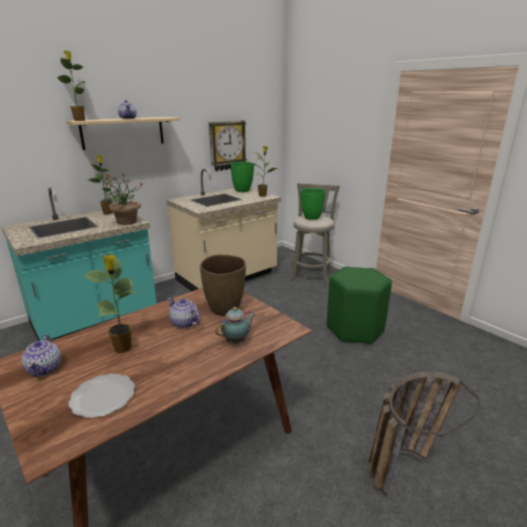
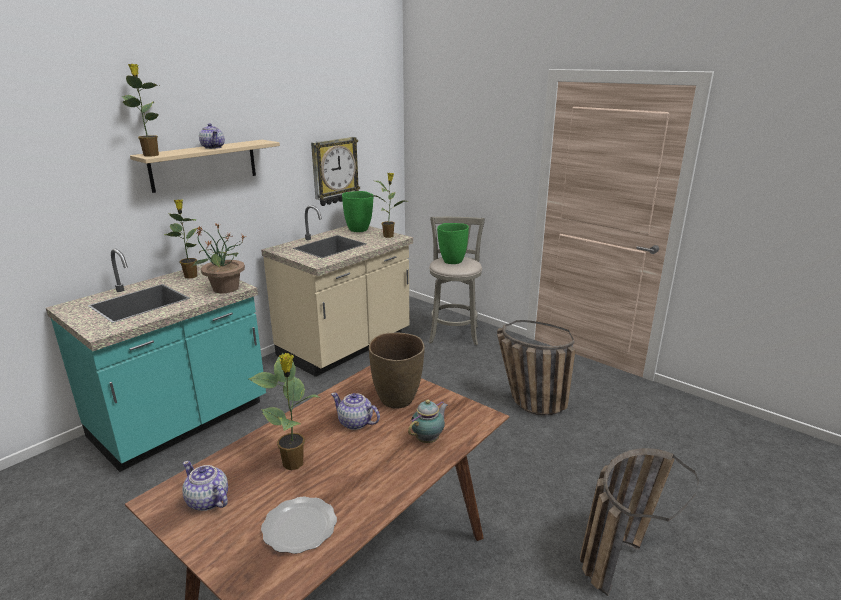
camera: 10 degrees left, 0 degrees up
(45, 368) = (207, 501): teapot -> teapot turned 150 degrees clockwise
(355, 329) = (526, 402): green stool -> basket

